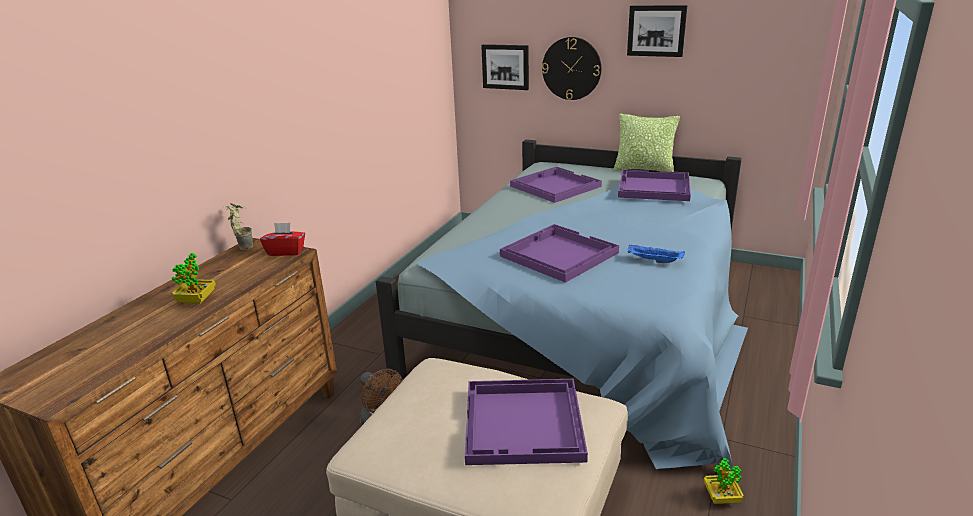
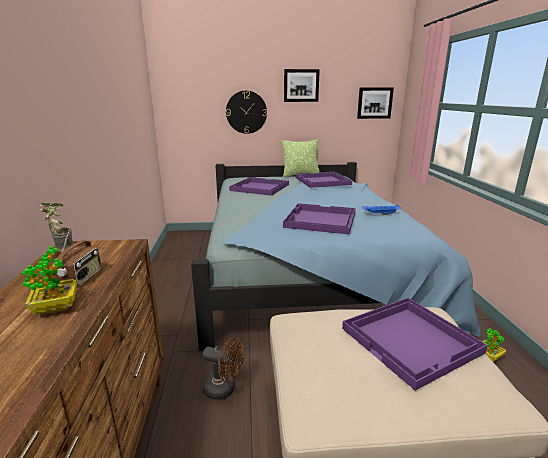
camera: 30 degrees left, 5 degrees down
(232, 279) = (81, 278): none -> radio
(286, 251) = (117, 245): red tissue box -> none
(505, 66) = (197, 113): picture -> picture (374, 103)

